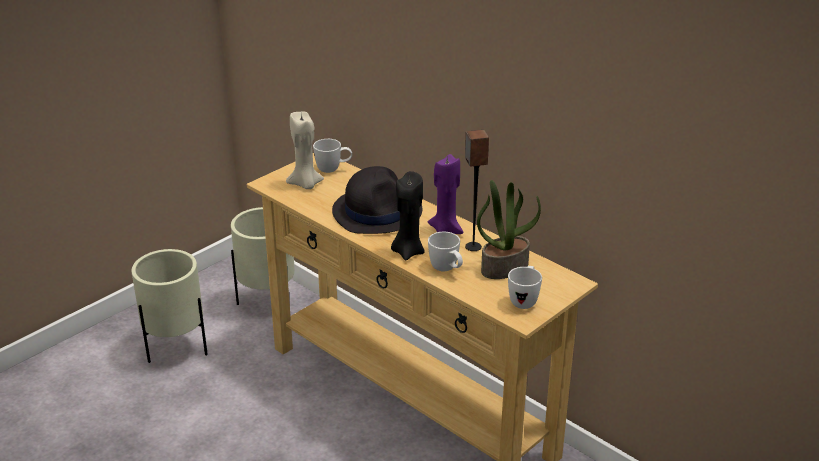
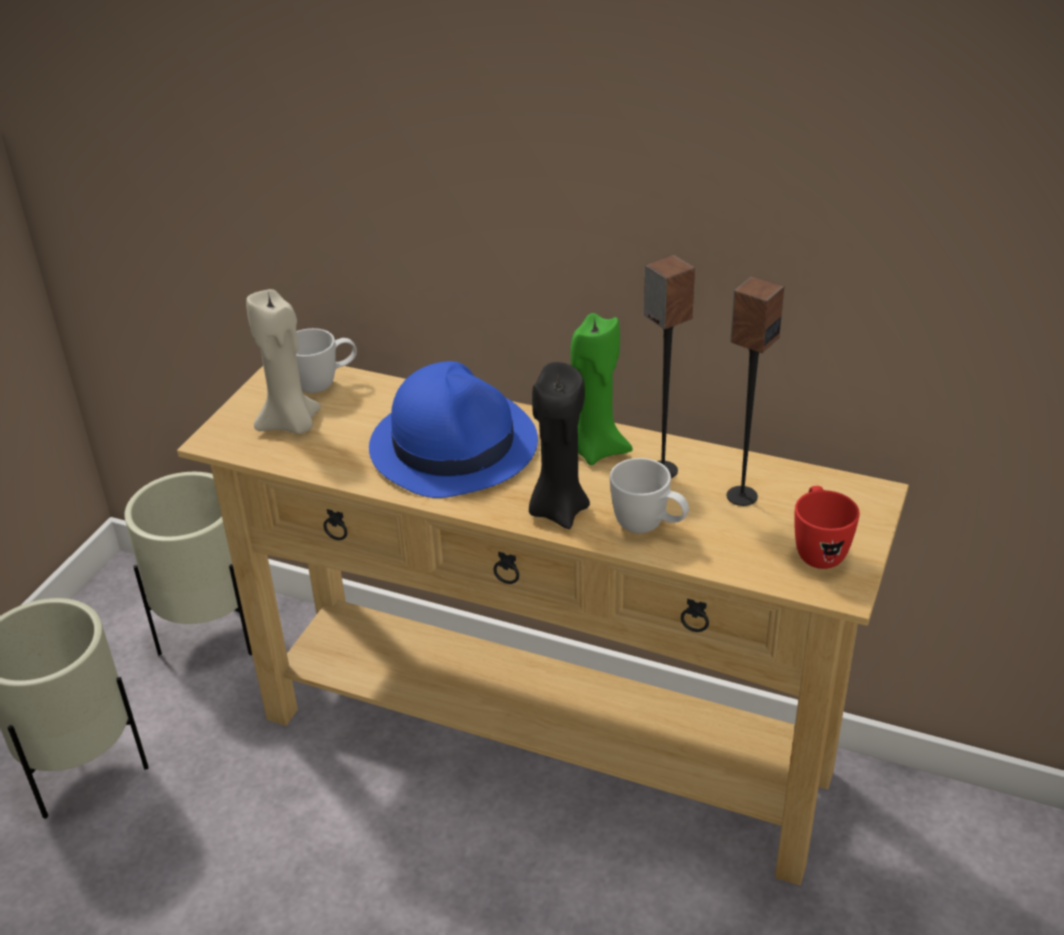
camera: 20 degrees left, 5 degrees up
(377, 211) = (453, 444): black hat -> blue hat
(446, 229) = (595, 449): purple candle -> green candle
(504, 267) = (741, 496): potted plant -> speaker
(524, 300) = (817, 550): white mug -> red mug

